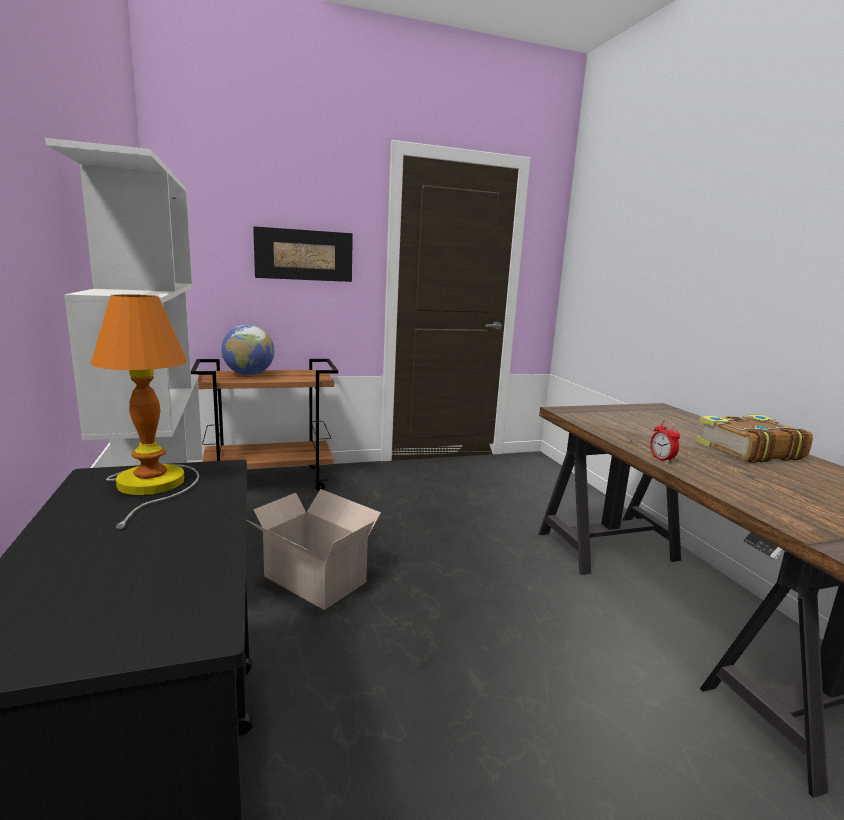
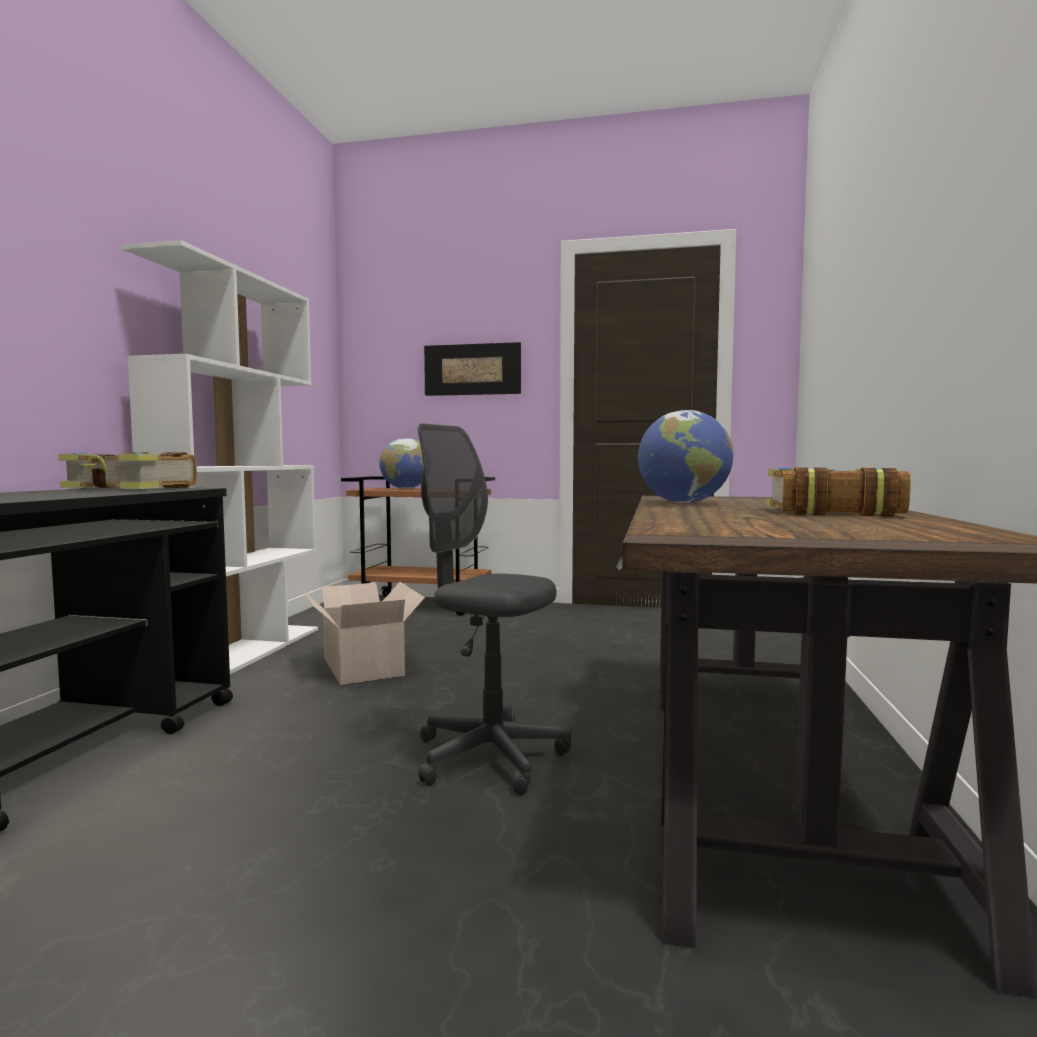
camera: 30 degrees right, 10 degrees down
(153, 485) = (131, 488): table lamp -> book
(539, 663) = (489, 757): none -> grey office chair
(623, 433) = (683, 503): none -> globe
(661, 459) = (662, 510): alarm clock -> none

